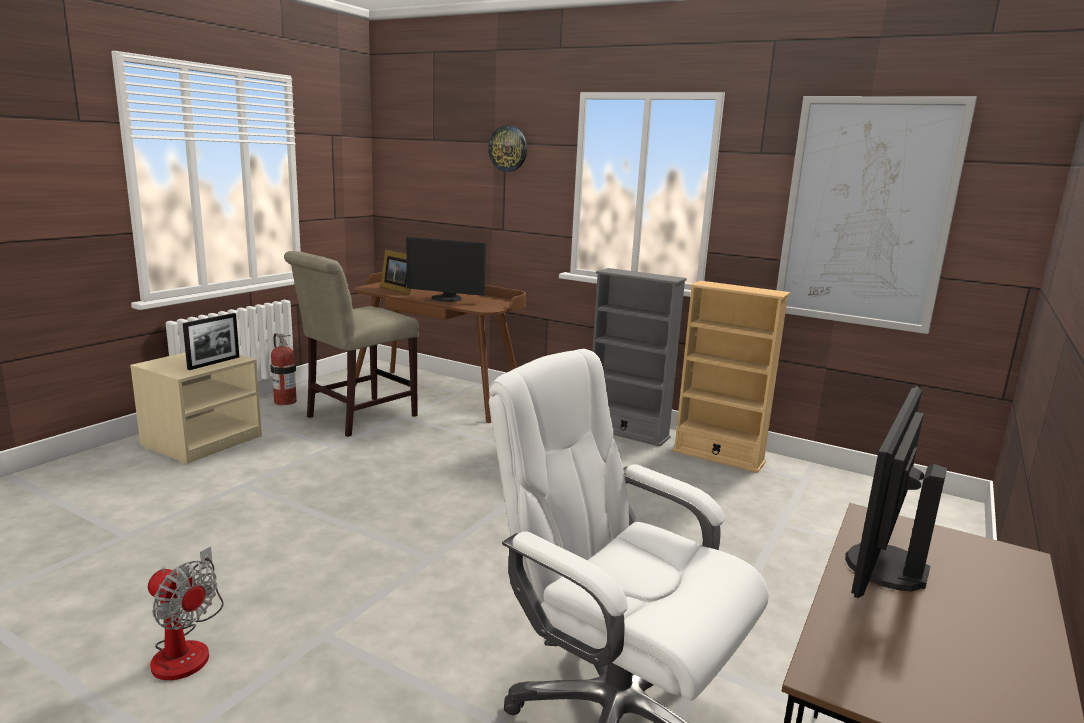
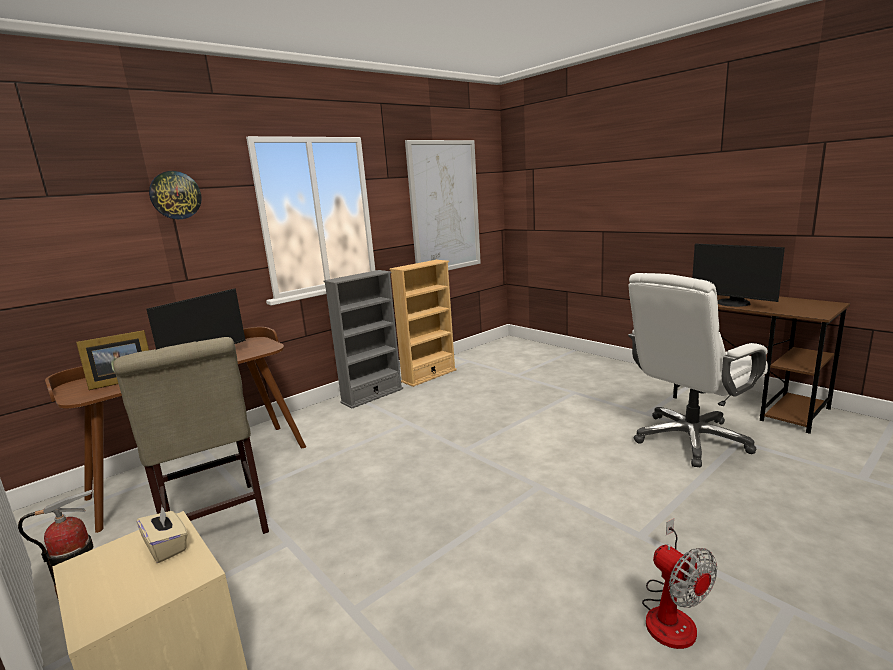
camera: 70 degrees left, 0 degrees up
(187, 647) = (671, 614): fan -> fan turned 105 degrees clockwise
(214, 363) = (167, 547): picture frame -> beige tissue box

